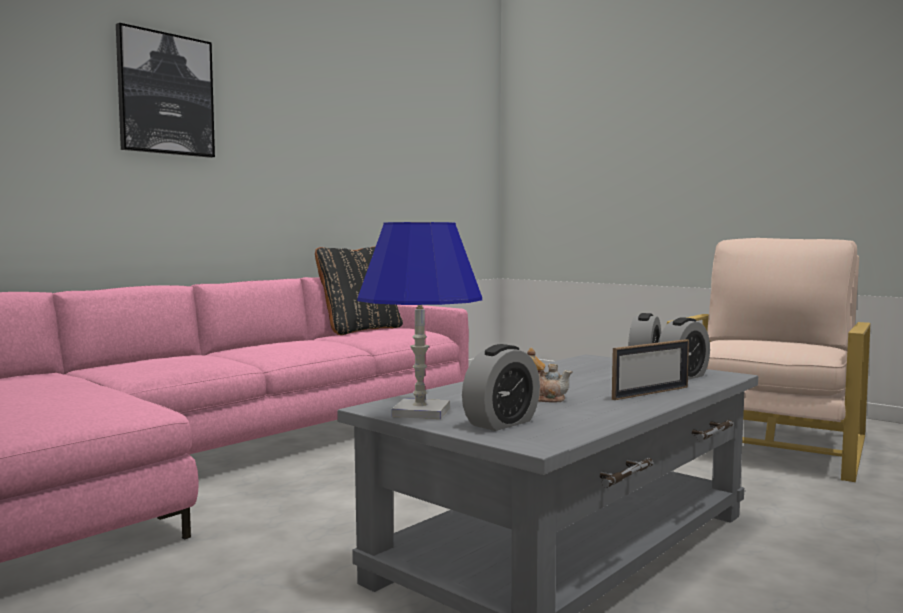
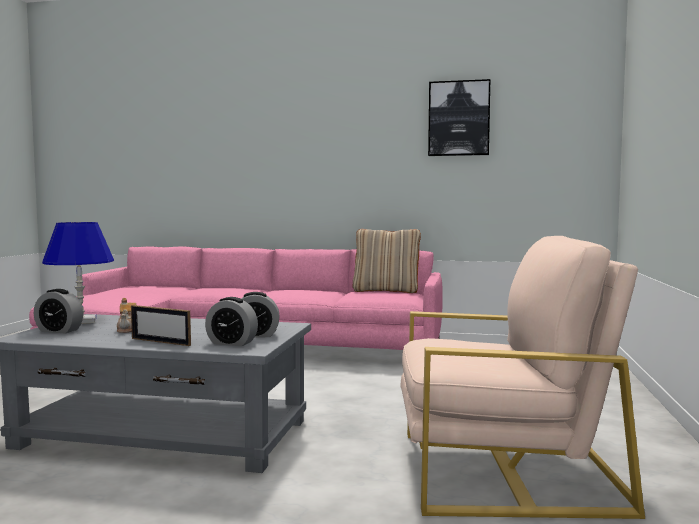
camera: 60 degrees right, 0 degrees up
(165, 94) = (279, 137): picture -> picture (459, 118)
(360, 330) = (386, 291): black pillow -> beige pillow

